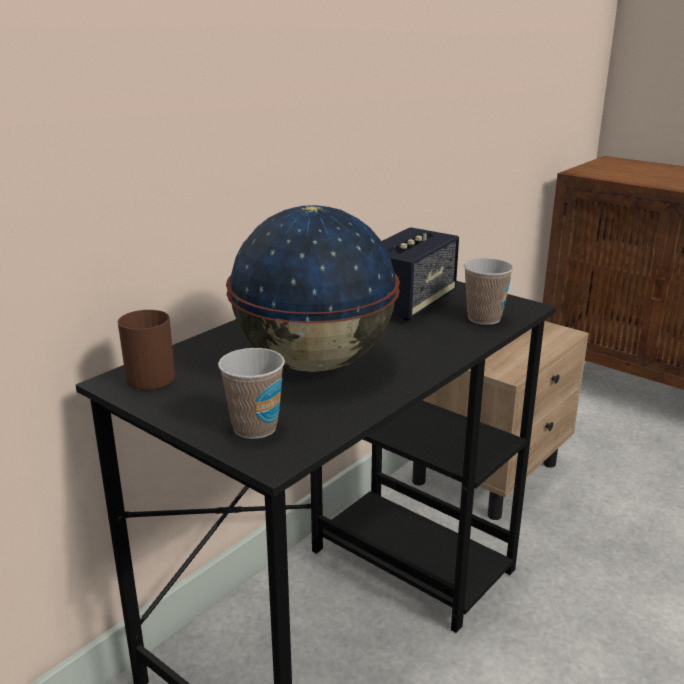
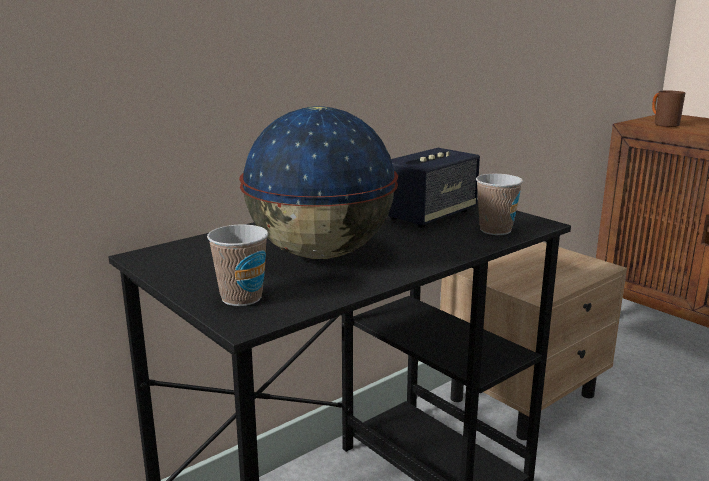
camera: 10 degrees right, 5 degrees down
(147, 376) = (170, 254): brown mug -> brown mug (662, 124)

